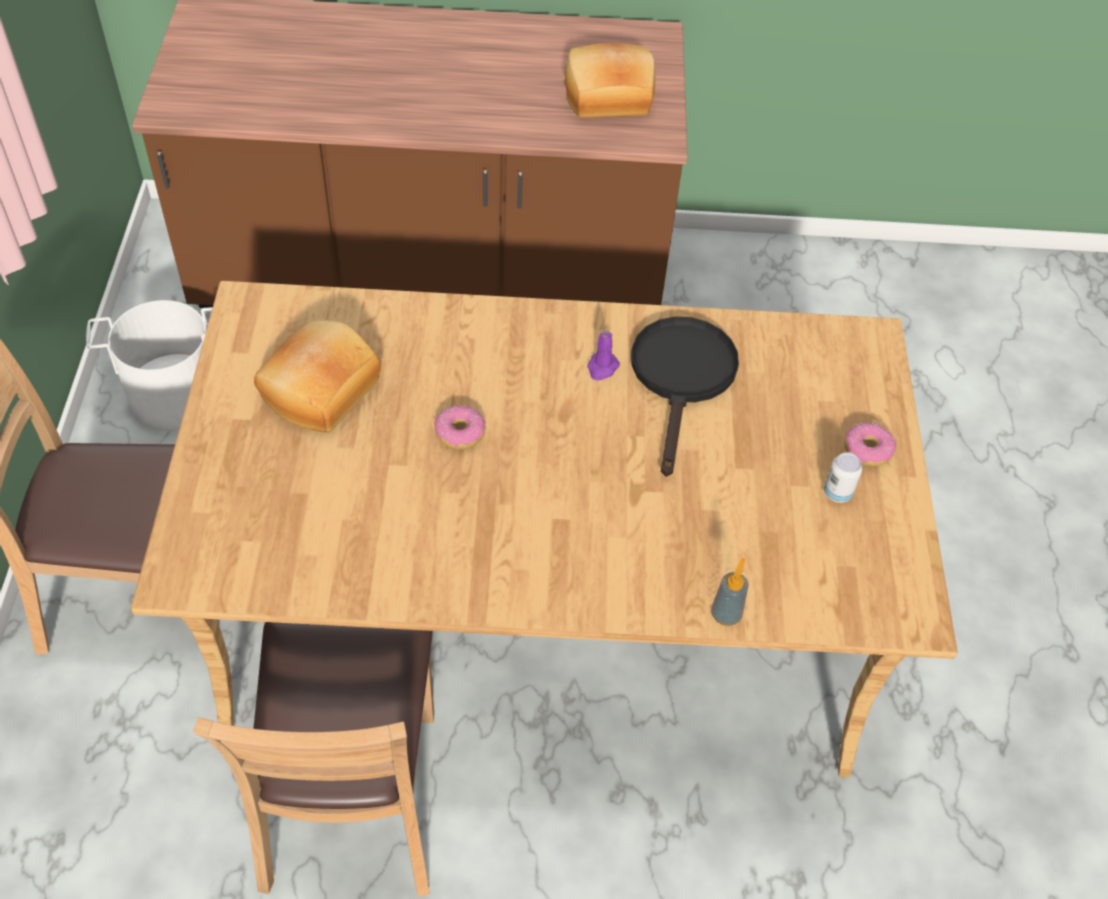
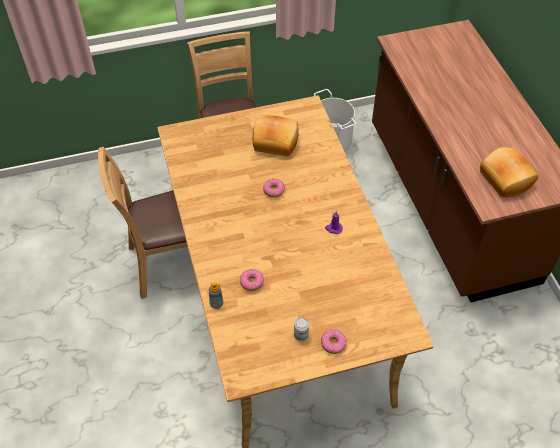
camera: 75 degrees right, 0 degrees up
(682, 378) = (342, 259): black frying pan -> none
(690, 538) = (251, 282): none -> donut

